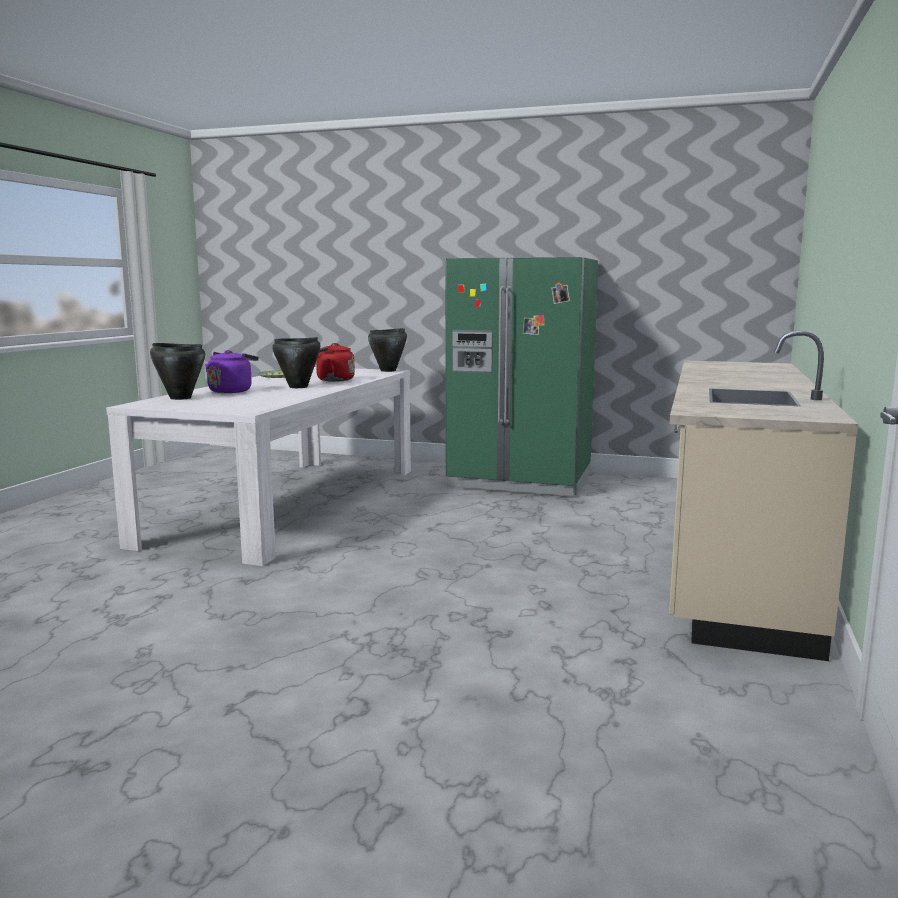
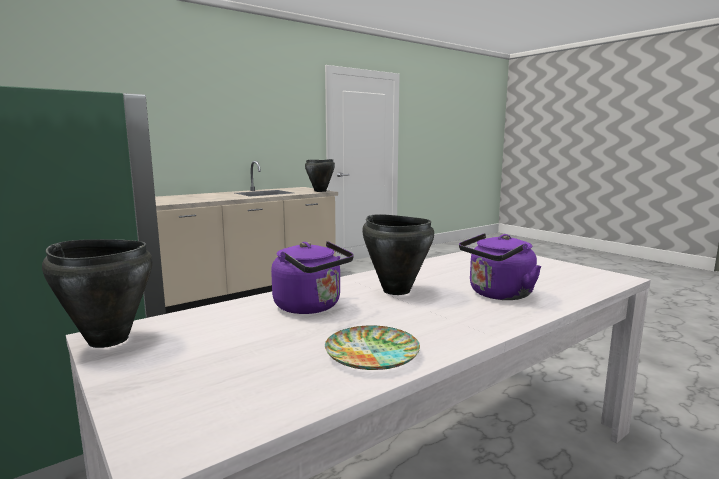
camera: 145 degrees left, 0 degrees up
(180, 398) = (569, 286): black cooking pot -> black cooking pot (320, 191)
(332, 380) = (311, 307): red kettle -> purple kettle

